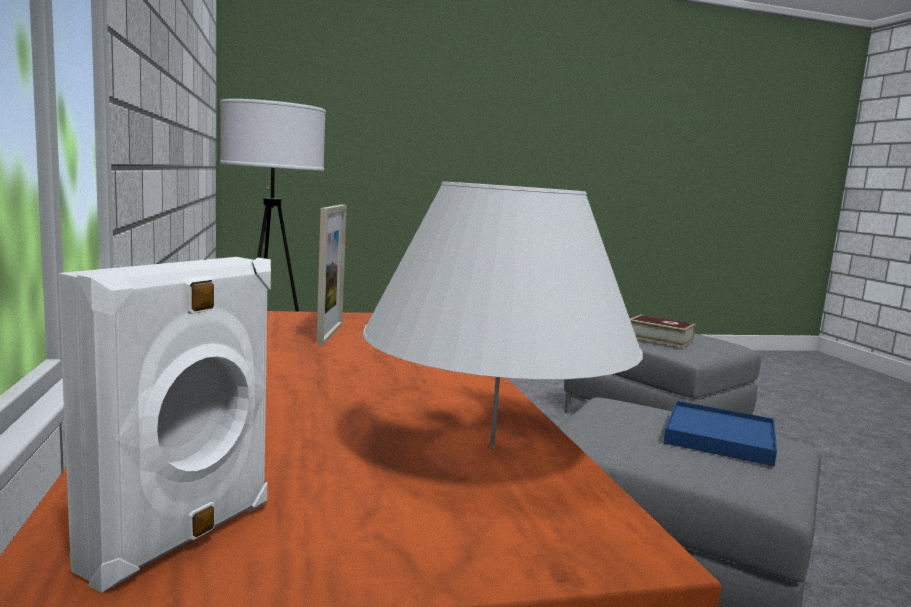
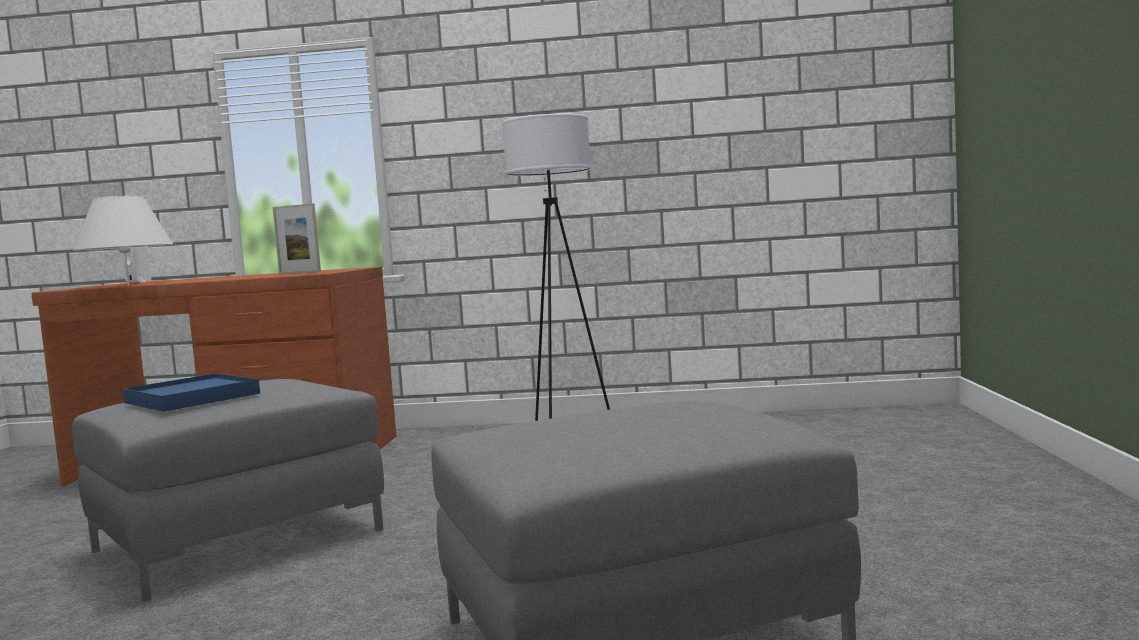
camera: 110 degrees right, 5 degrees down
(660, 338) = (578, 417): book -> none

